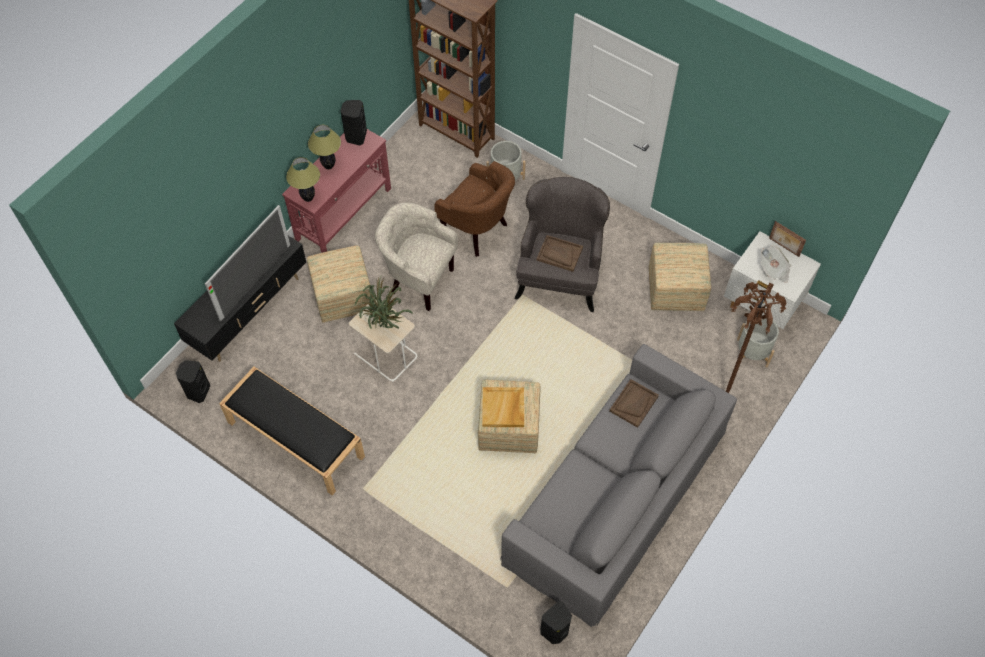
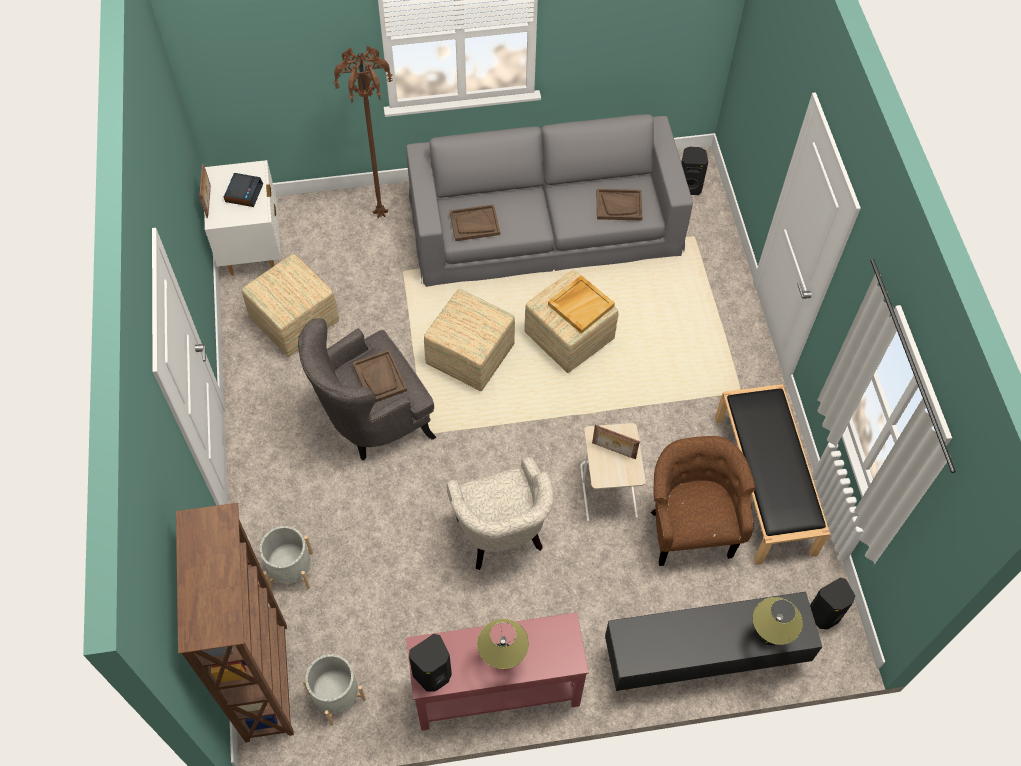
camera: 135 degrees left, 0 degrees up
(255, 282) = (696, 618): television -> none
(308, 198) = (565, 638): table lamp -> table lamp (767, 638)
(343, 296) = (591, 590): ottoman -> ottoman (470, 356)
(384, 325) = (613, 451): potted plant -> picture frame
(478, 231) = (387, 536): brown armchair -> brown armchair (689, 529)
(560, 508) = (619, 205): none -> brown tray
(752, 352) = (310, 226): grey planter -> grey planter (337, 696)
(774, 270) = (244, 193): newspaper -> alarm clock

